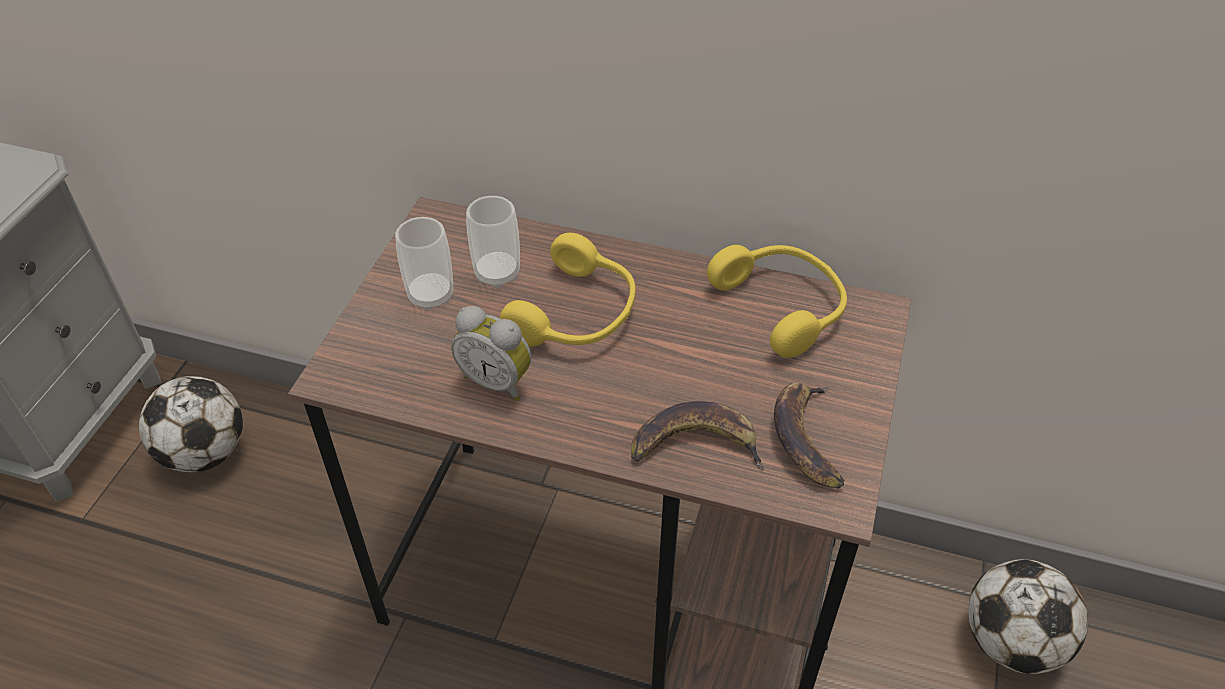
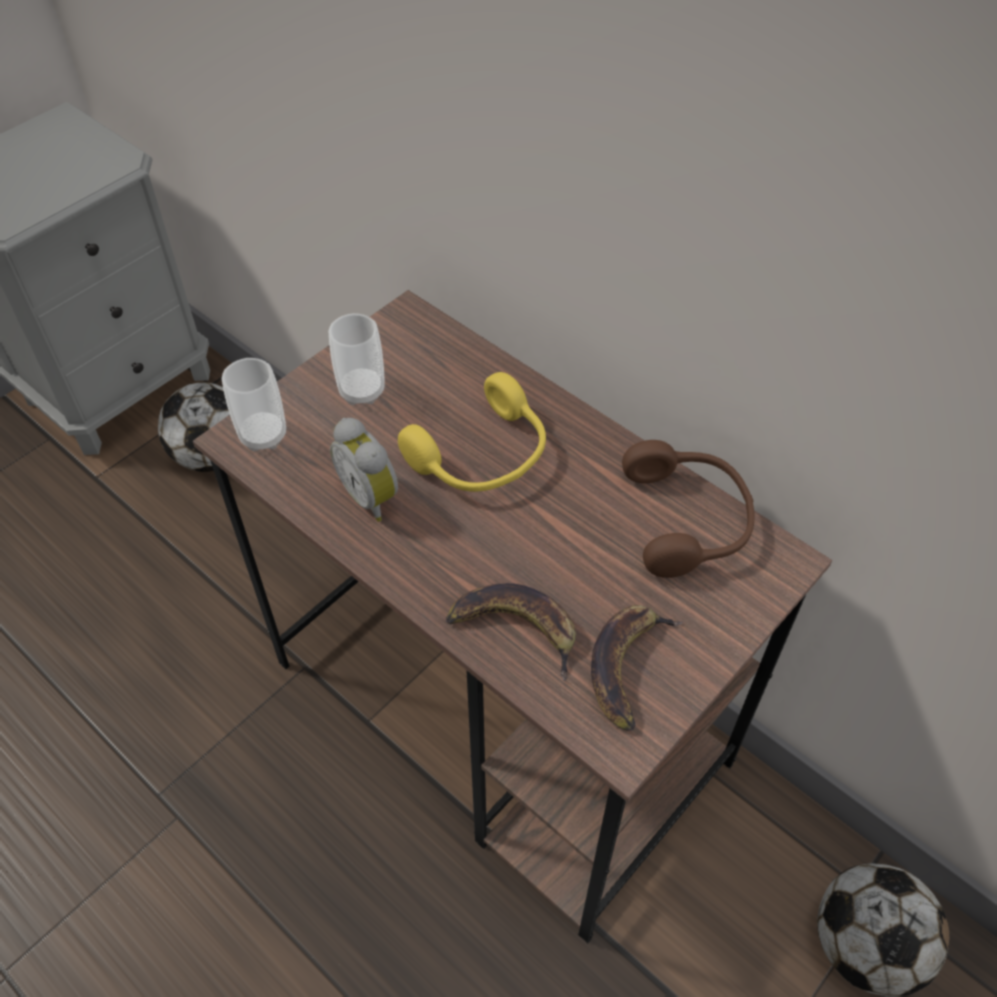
camera: 25 degrees right, 5 degrees up
(497, 273) = (433, 390): cup -> cup (263, 435)
(783, 306) = (688, 520): yellow headphones -> brown headphones

